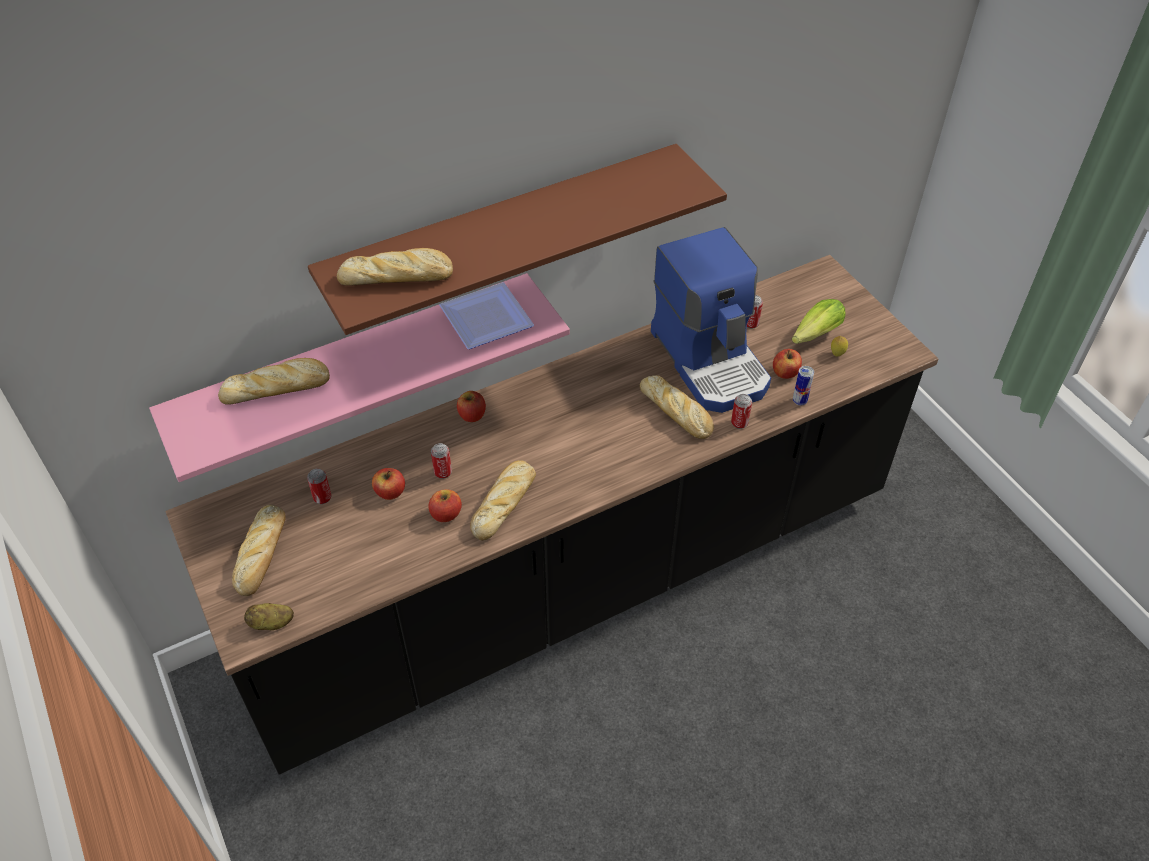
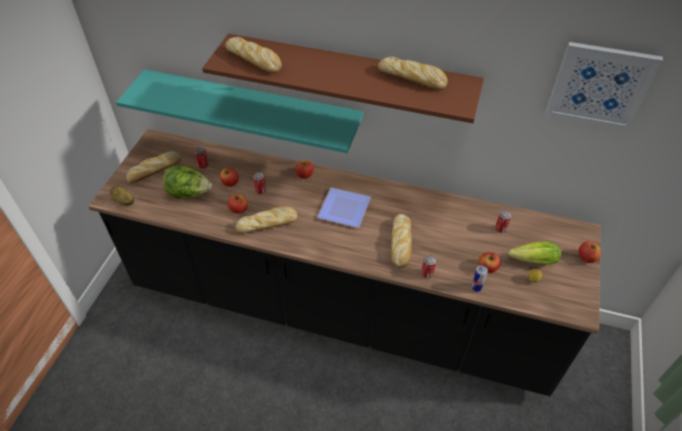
camera: 45 degrees right, 0 degrees up
(278, 388) = (194, 92): bread -> bread (413, 78)
(353, 545) = (189, 193): none -> lettuce
(354, 363) = (252, 107): pink shelf -> turquoise shelf
(487, 316) = (317, 119): plate -> plate (346, 208)
(711, 360) = (453, 232): coffee machine -> none
(801, 86) = (600, 85): none -> picture
(854, 296) = (586, 257): none -> apple

